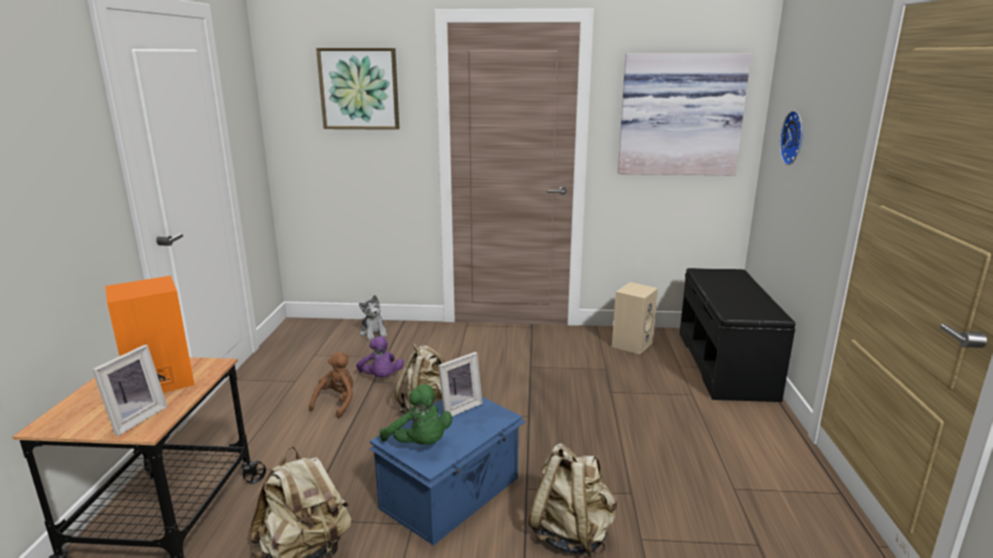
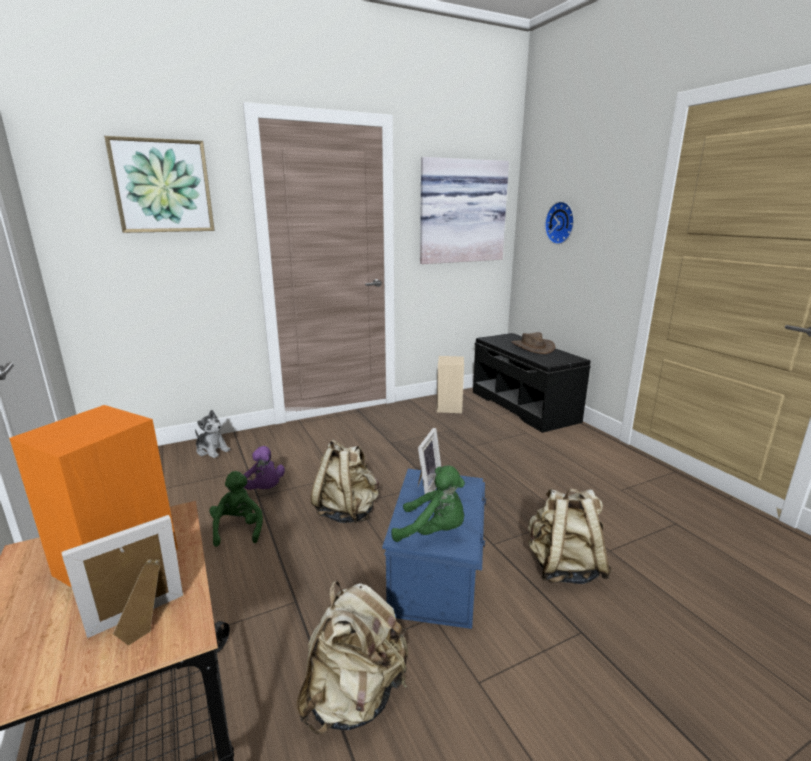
camera: 30 degrees left, 0 degrees up
(134, 418) = (140, 624): picture frame -> picture frame turned 120 degrees counterclockwise
(337, 403) = (238, 529): brown plush toy -> green plush toy
(739, 292) = (532, 347): none -> brown hat

